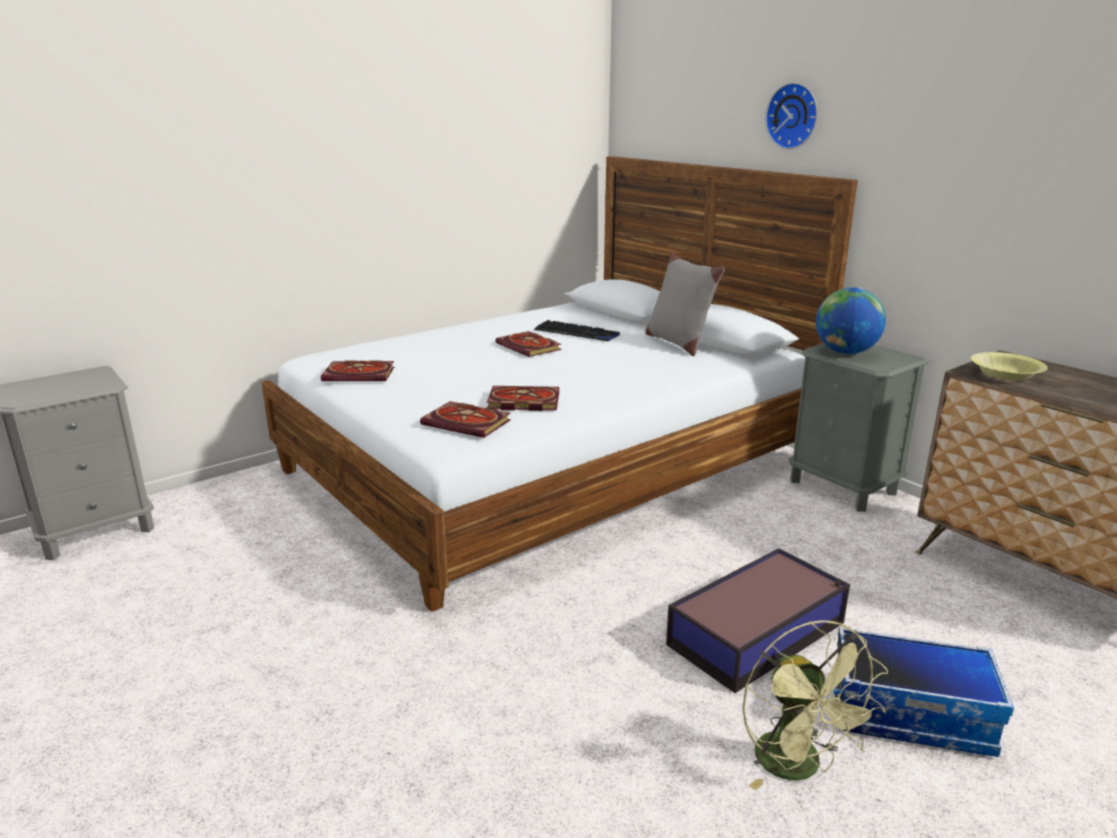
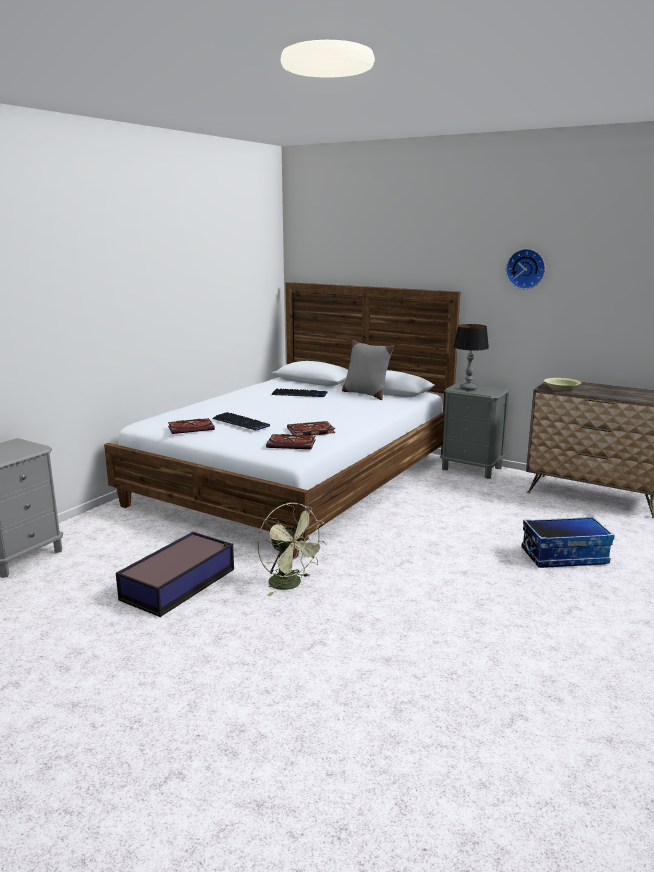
camera: 20 degrees left, 5 degrees down
(434, 374) = (240, 423): none -> keyboard
(530, 347) = (281, 404): book -> none
(759, 633) = (475, 538): storage box -> storage box (180, 583)
(794, 116) = (417, 256): wall clock -> wall clock (526, 269)
(798, 767) = (529, 584): green fan -> green fan (290, 585)
(845, 352) = (468, 388): globe -> table lamp

